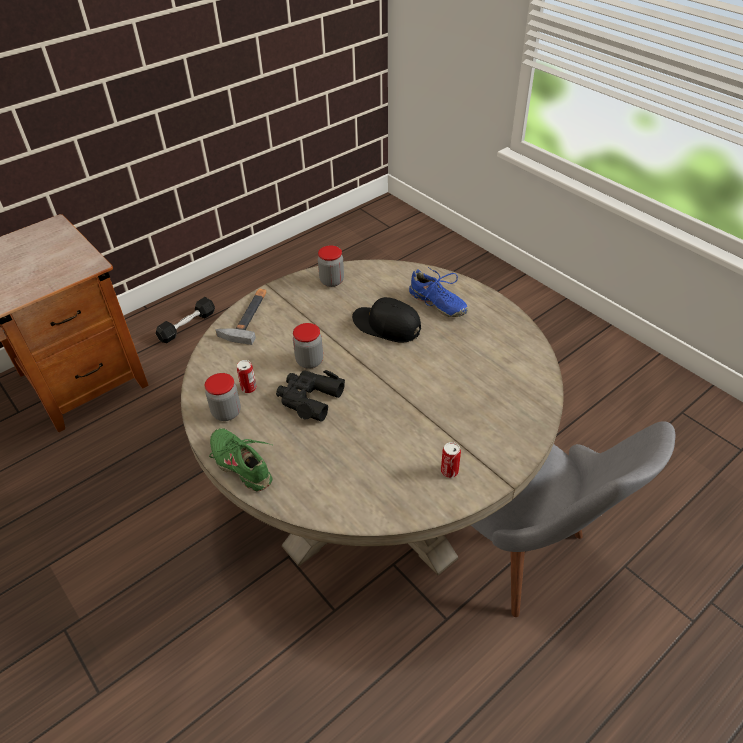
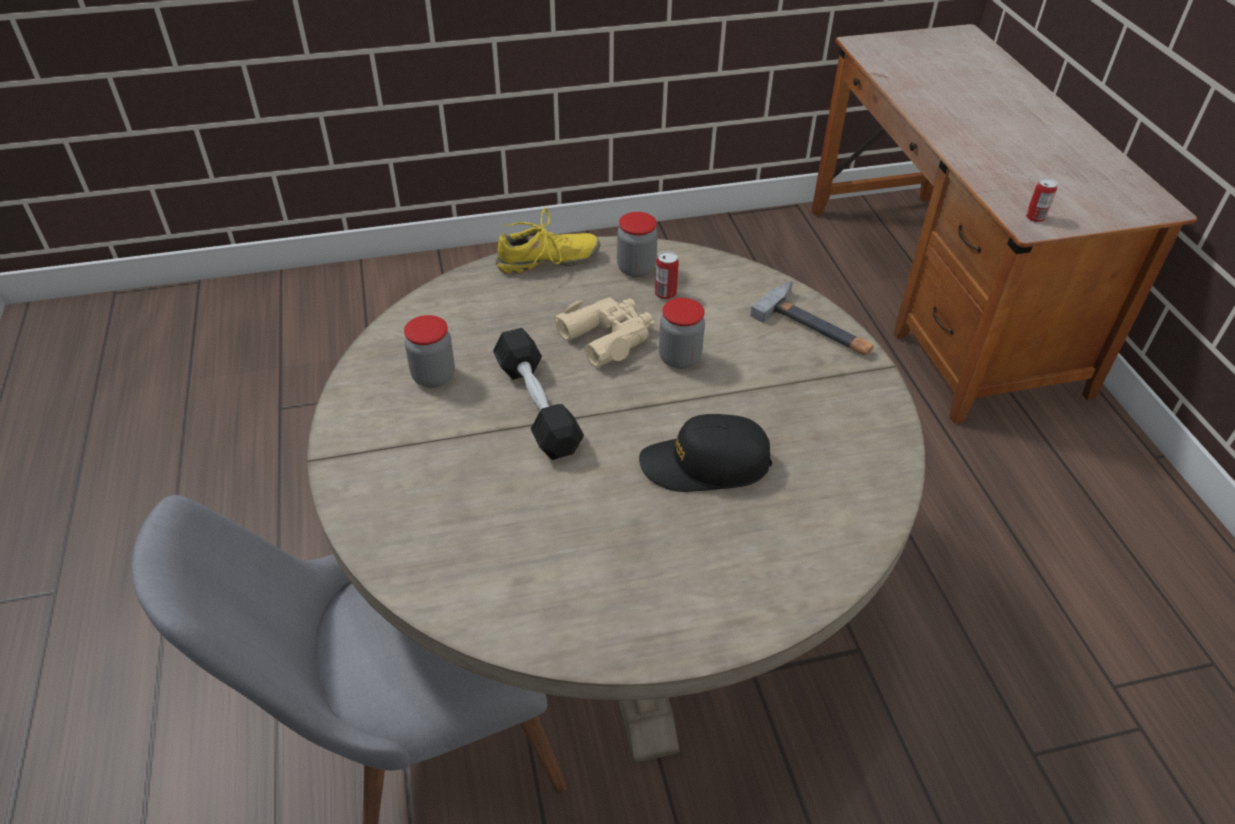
camera: 115 degrees right, 0 degrees up
(187, 326) = (1093, 496): black dumbbell -> black dumbbell (537, 406)
(242, 464) = (548, 261): green shoe -> yellow shoe
(309, 398) = (608, 336): black binoculars -> beige binoculars
(332, 281) = (866, 442): jar -> jar (433, 376)
(386, 326) = (705, 464): black cap -> black cap turned 150 degrees counterclockwise
(437, 304) = (725, 556): blue shoe -> none
(449, 471) = (387, 413): can -> can (1035, 217)

